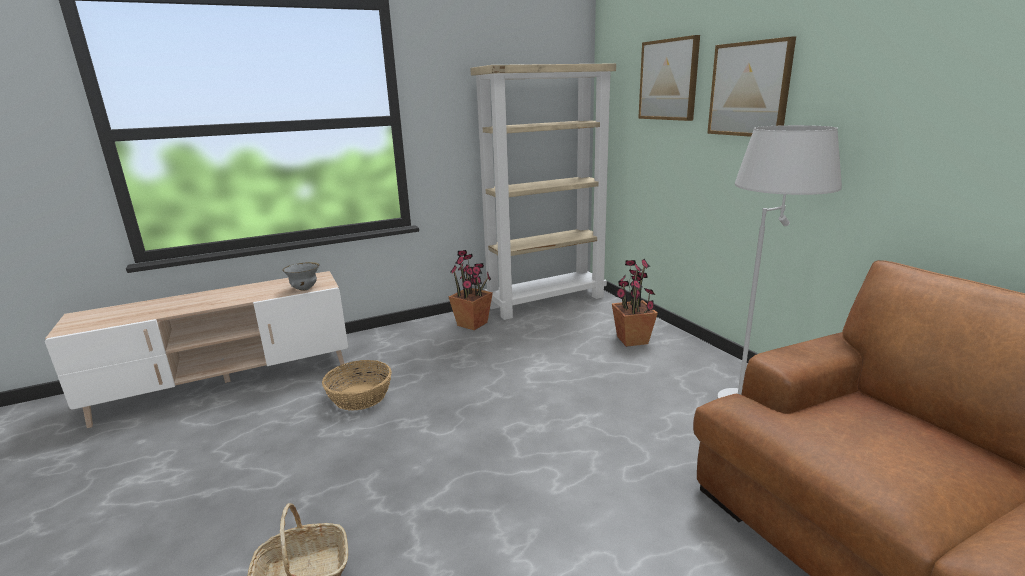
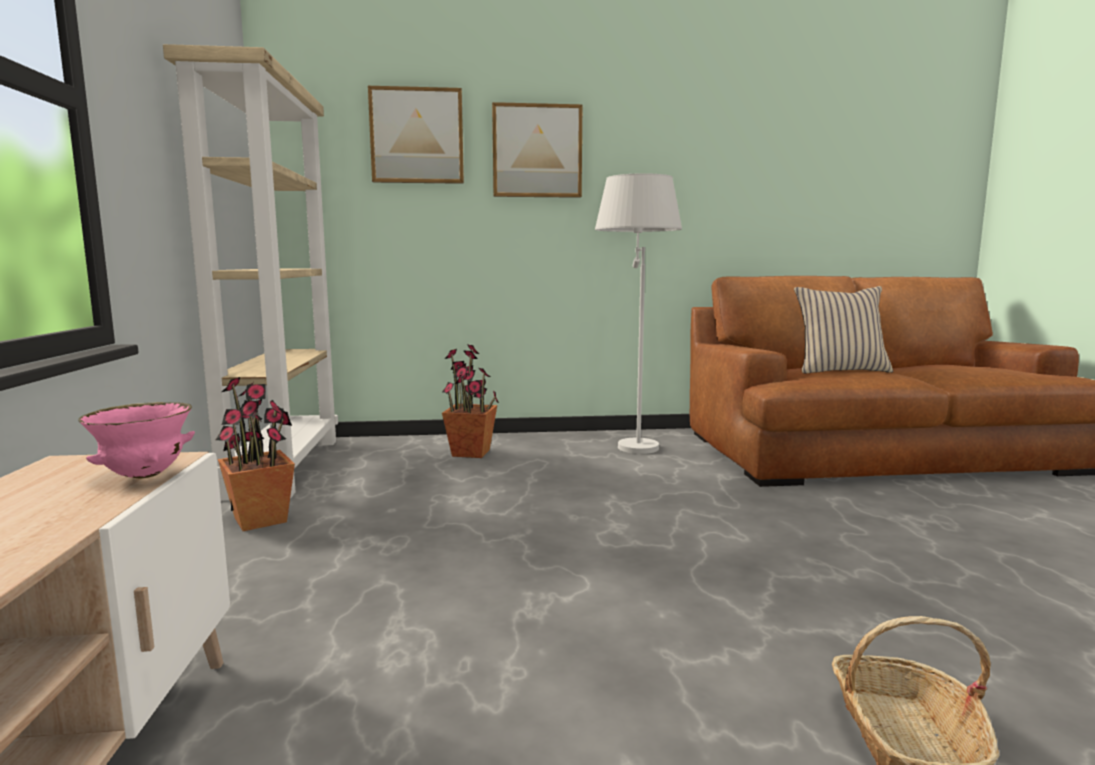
camera: 70 degrees left, 10 degrees down
(305, 289) = (145, 475): grey bowl -> pink bowl
(360, 396) = (388, 651): basket -> none
(863, 437) = (839, 370): none -> beige pillow

